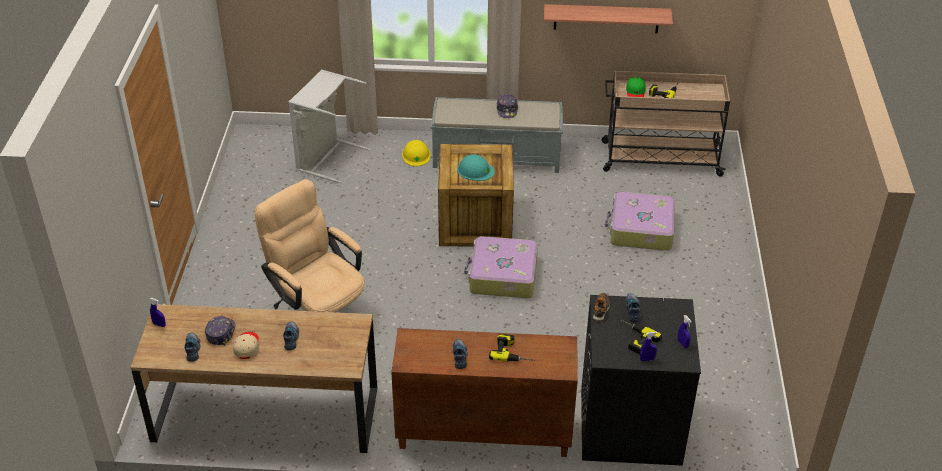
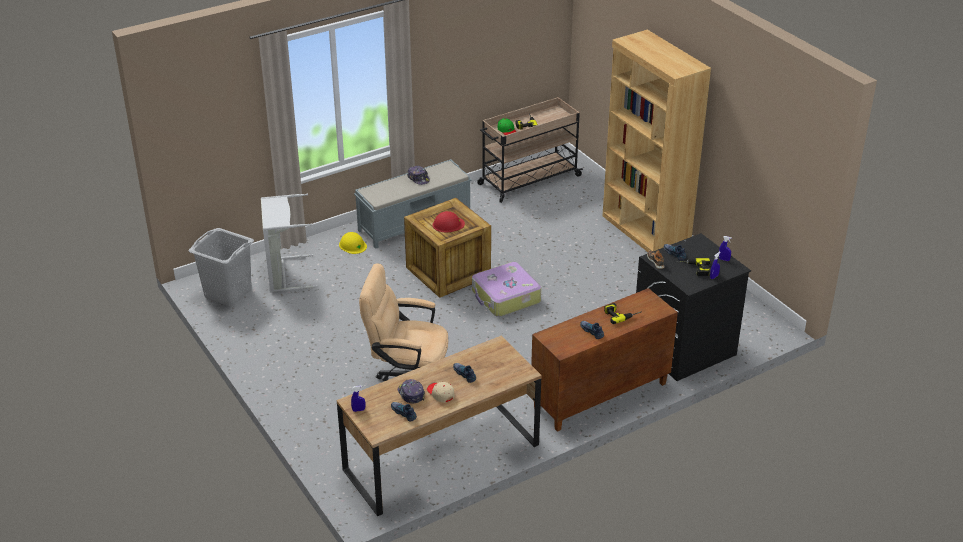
camera: 35 degrees left, 5 degrees down
(262, 154) = (228, 293): none -> grey laundry basket
(475, 170) = (448, 224): turquoise hard hat -> red hard hat
(606, 18) = (469, 79): shelf -> none
(640, 230) = (564, 230): suitcase -> none
(727, 271) = (645, 232): none -> brown bookcase

